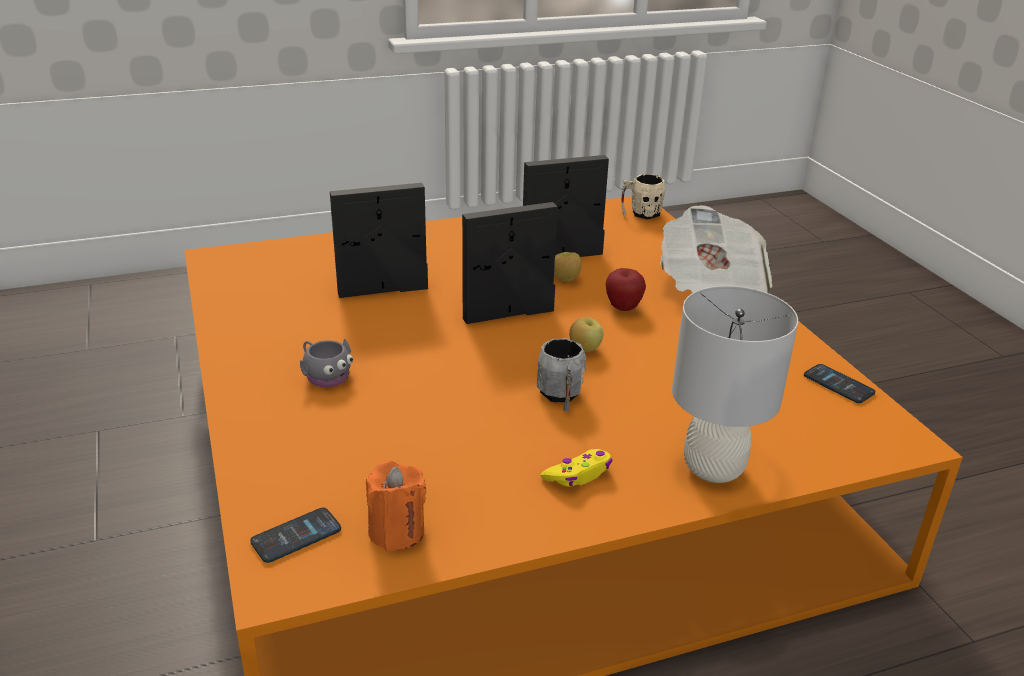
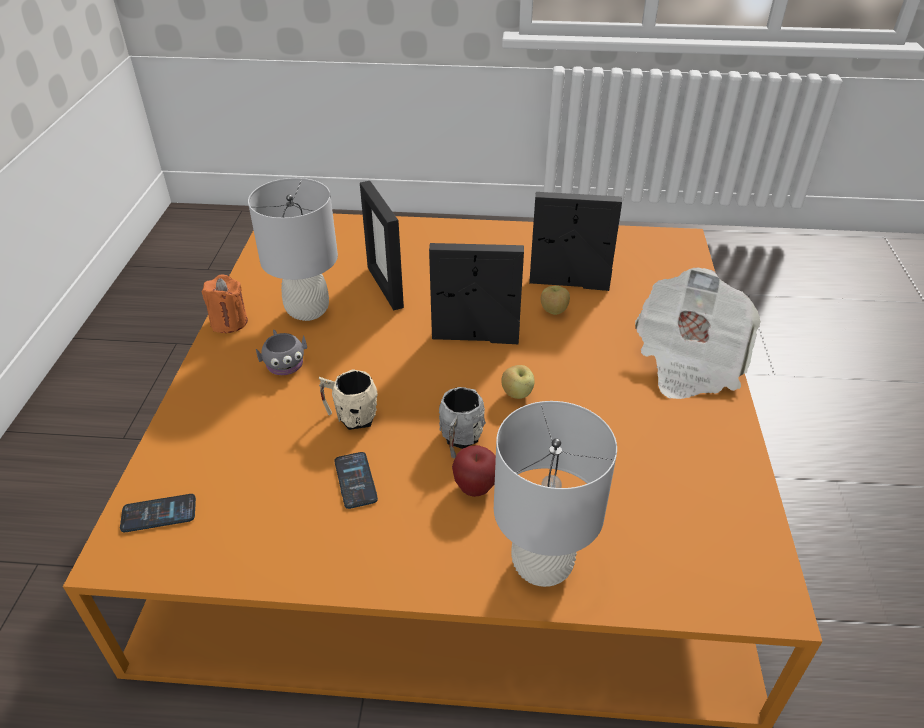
camera: 25 degrees right, 10 degrees up
(316, 329) = (308, 313): none -> grey table lamp
(383, 291) = (386, 286): picture frame -> picture frame turned 120 degrees counterclockwise
(396, 531) = (232, 536): orange candle -> orange candle (229, 322)
(579, 474) = (416, 530): yellow game controller -> none
(623, 308) = (586, 357): apple -> apple (475, 488)
(640, 214) = (680, 251): beige mug -> beige mug (351, 416)
(838, 384) = (744, 507): phone -> phone (355, 480)

